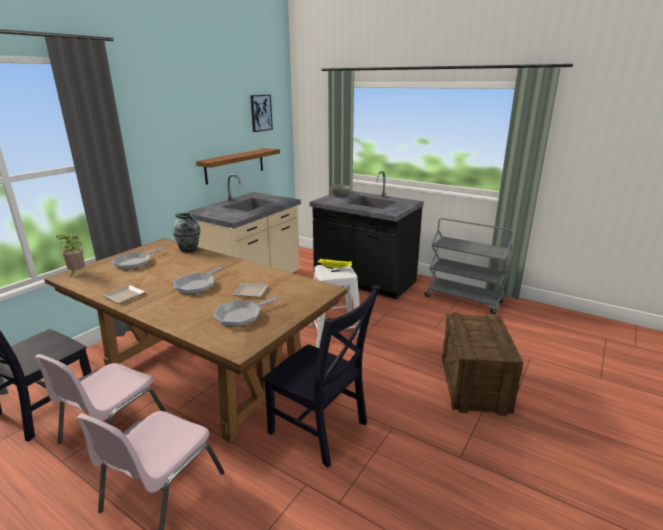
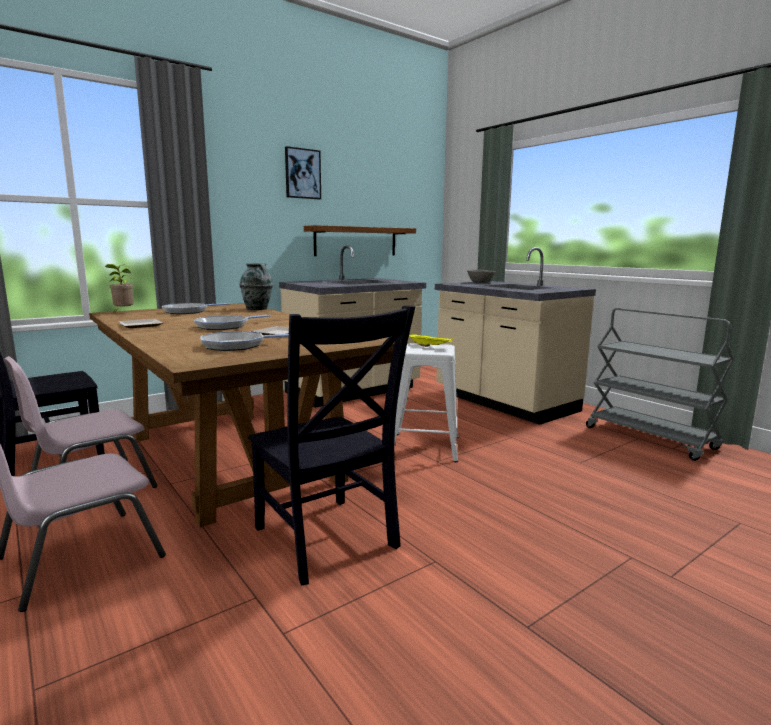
camera: 20 degrees right, 10 degrees down
(260, 113) = (398, 185): picture -> picture (302, 173)
(364, 281) = (504, 402): black counter -> beige counter
(474, 386) = (610, 539): crate -> none

